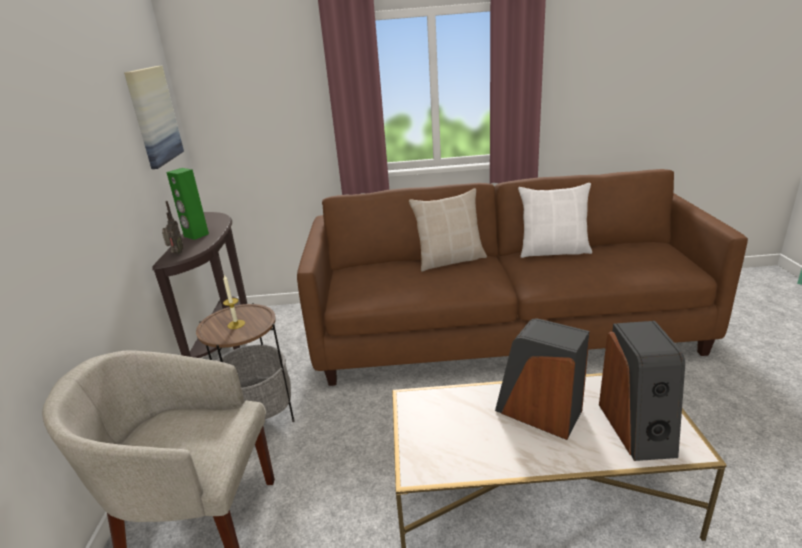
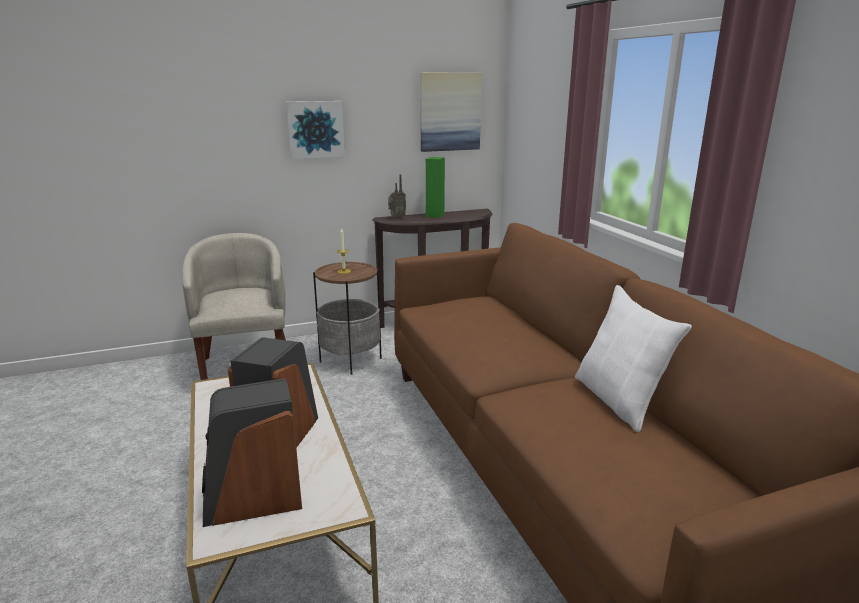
camera: 70 degrees right, 5 degrees down
(73, 174) = (315, 129): none -> picture
(450, 260) = (531, 336): beige pillow -> none

